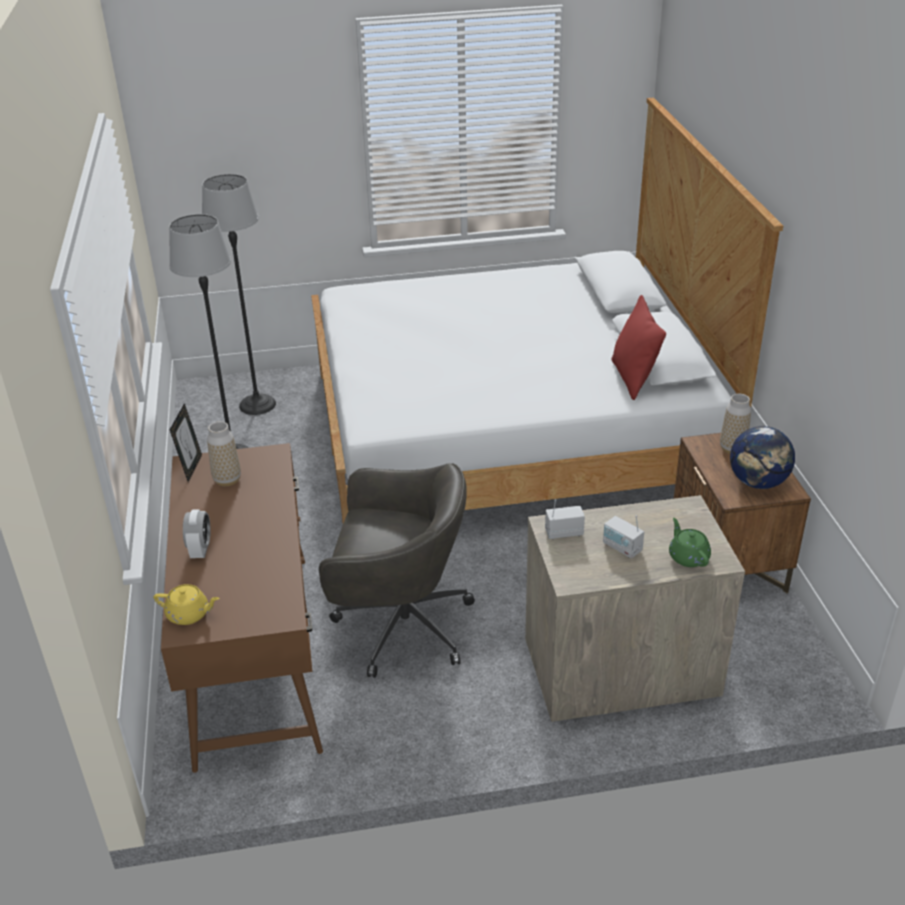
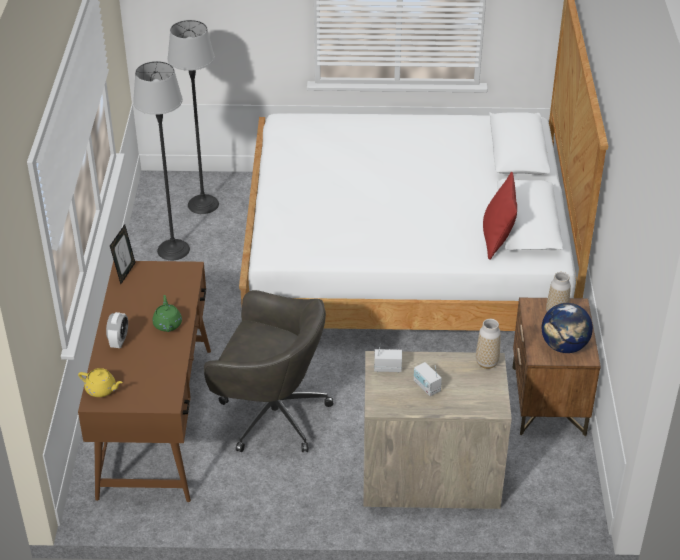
camera: 10 degrees right, 5 degrees up
(227, 480) = (150, 287): vase -> vase (486, 363)
(688, 557) = (473, 401): green teapot -> green teapot (167, 324)

